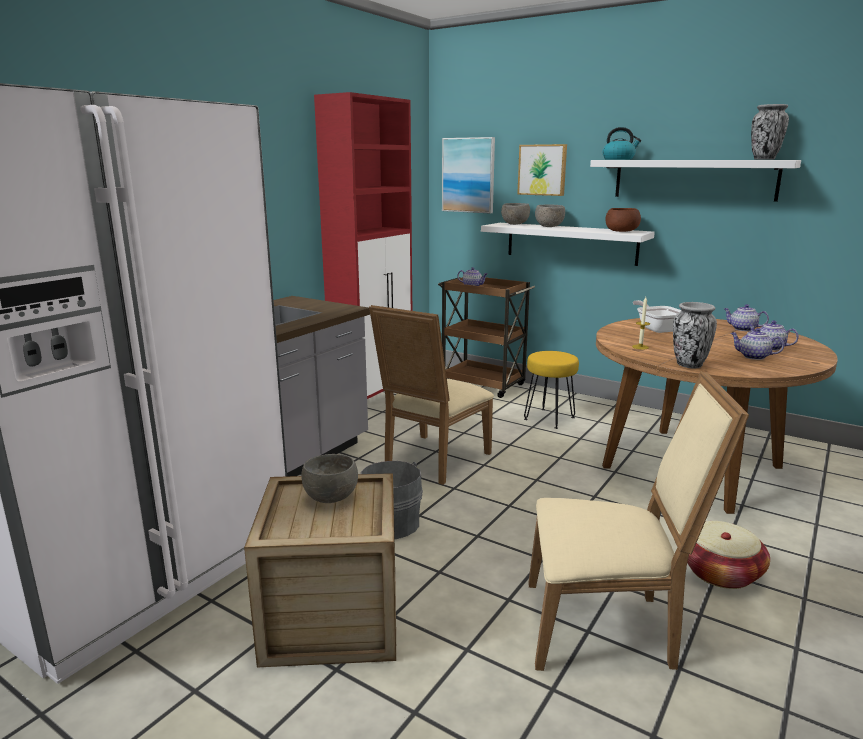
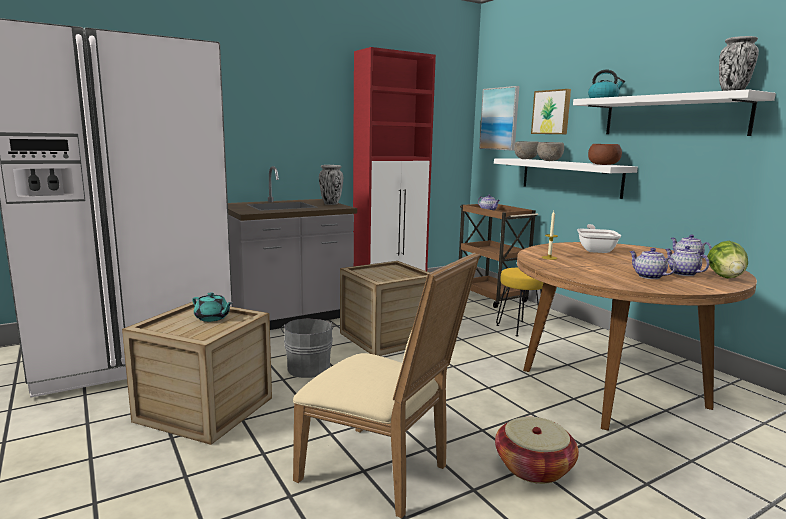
camera: 25 degrees right, 5 degrees down
(332, 498) = (212, 318): grey bowl -> turquoise teapot
(432, 461) = (386, 338): beige chair -> crate
(688, 365) = (567, 273): vase -> vase (331, 203)
(802, 346) = (725, 277): none -> lettuce

